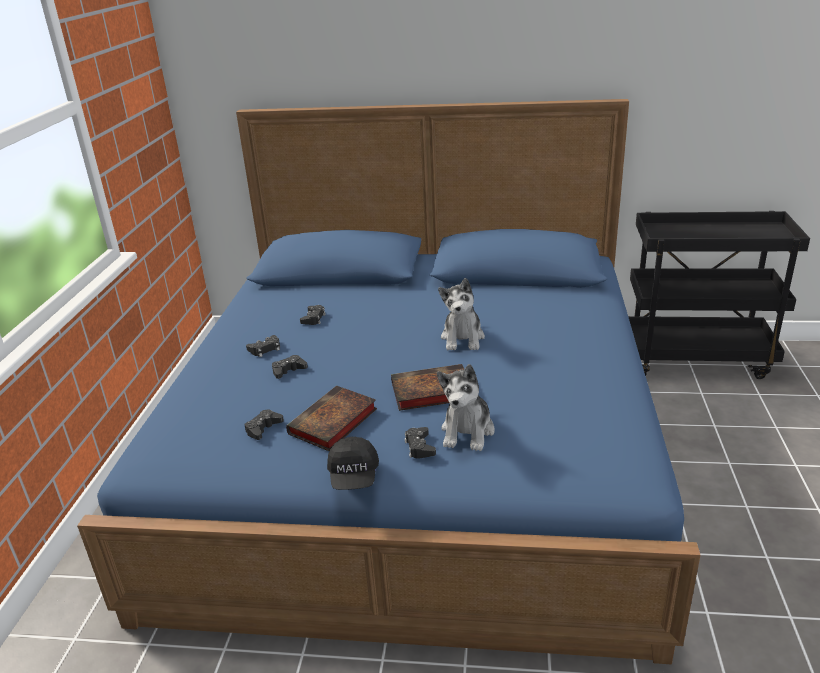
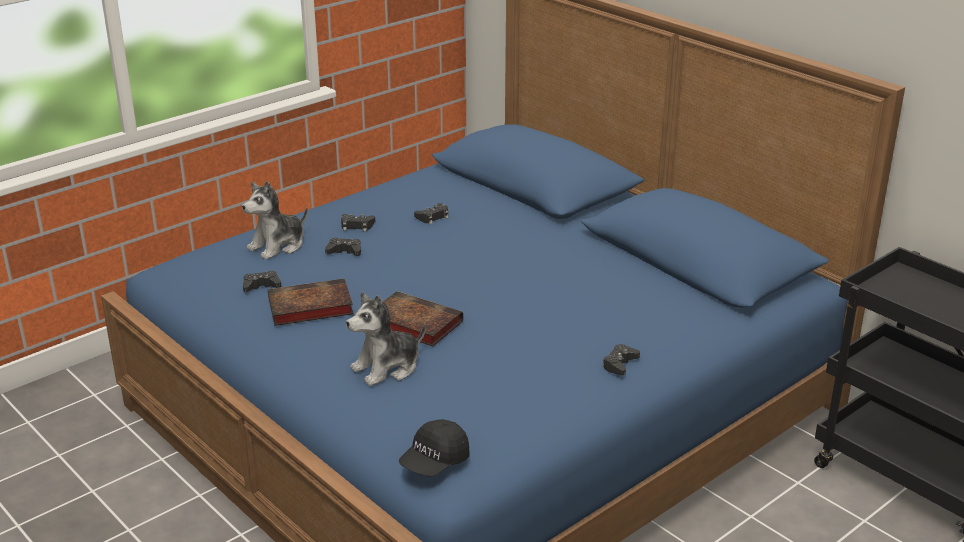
camera: 40 degrees right, 0 degrees up
(354, 476) = (263, 352): black cap -> black cap (434, 462)
(419, 447) = (335, 358): black game controller -> black game controller (620, 364)
(463, 338) = (519, 294): plush toy -> plush toy (278, 246)

